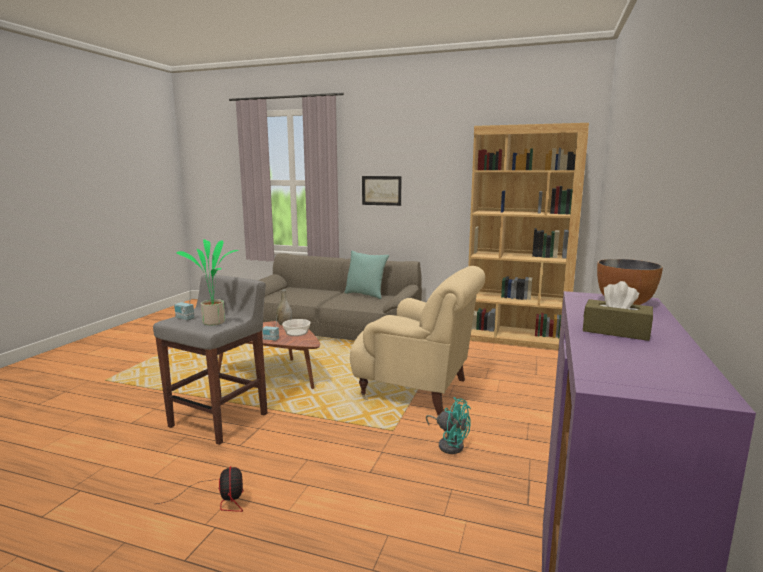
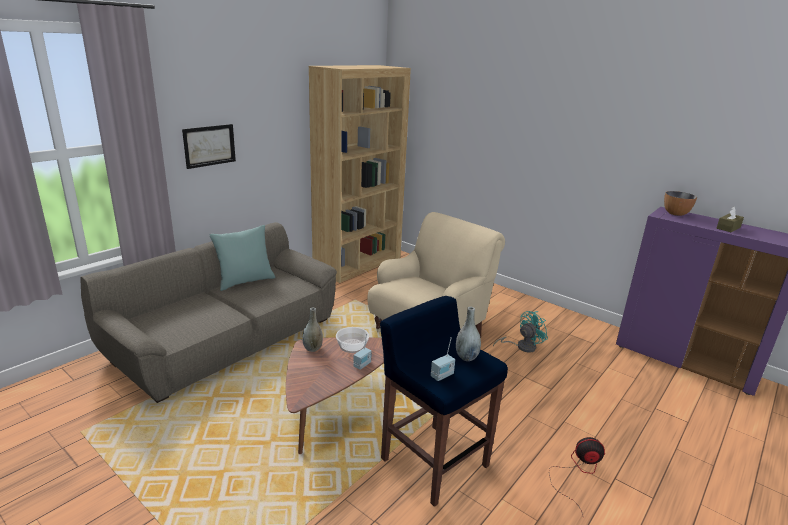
camera: 70 degrees left, 10 degrees up
(215, 322) = (466, 357): potted plant -> grey vase
(220, 419) = (433, 461): grey stool -> blue stool

